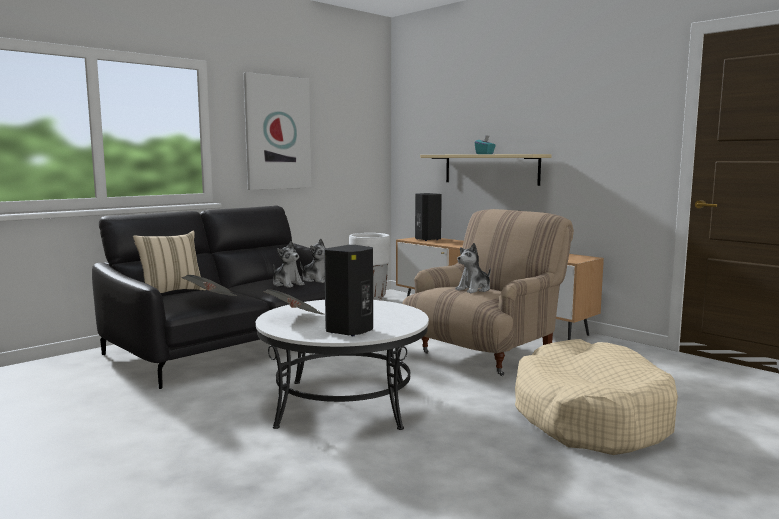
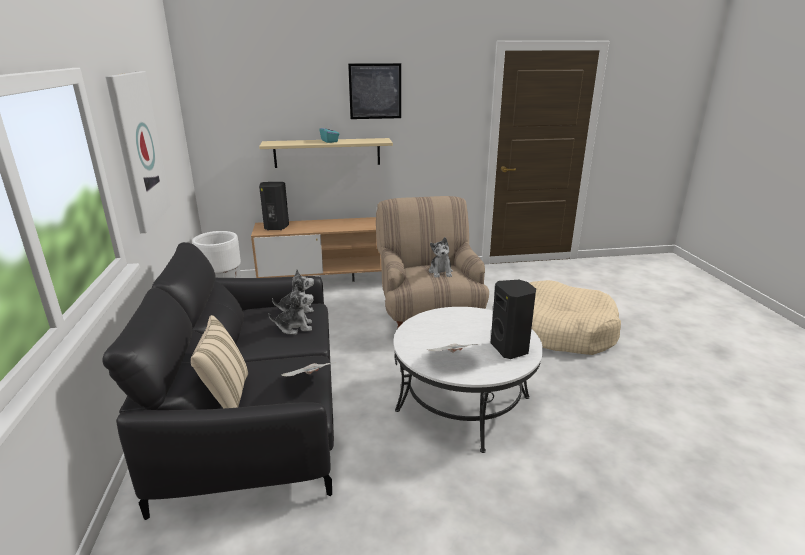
camera: 55 degrees left, 15 degrees up
(540, 100) = (375, 91): none -> picture

